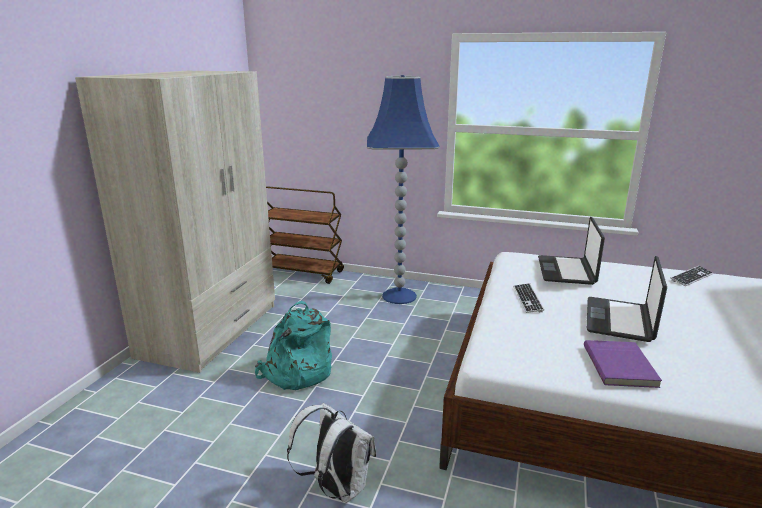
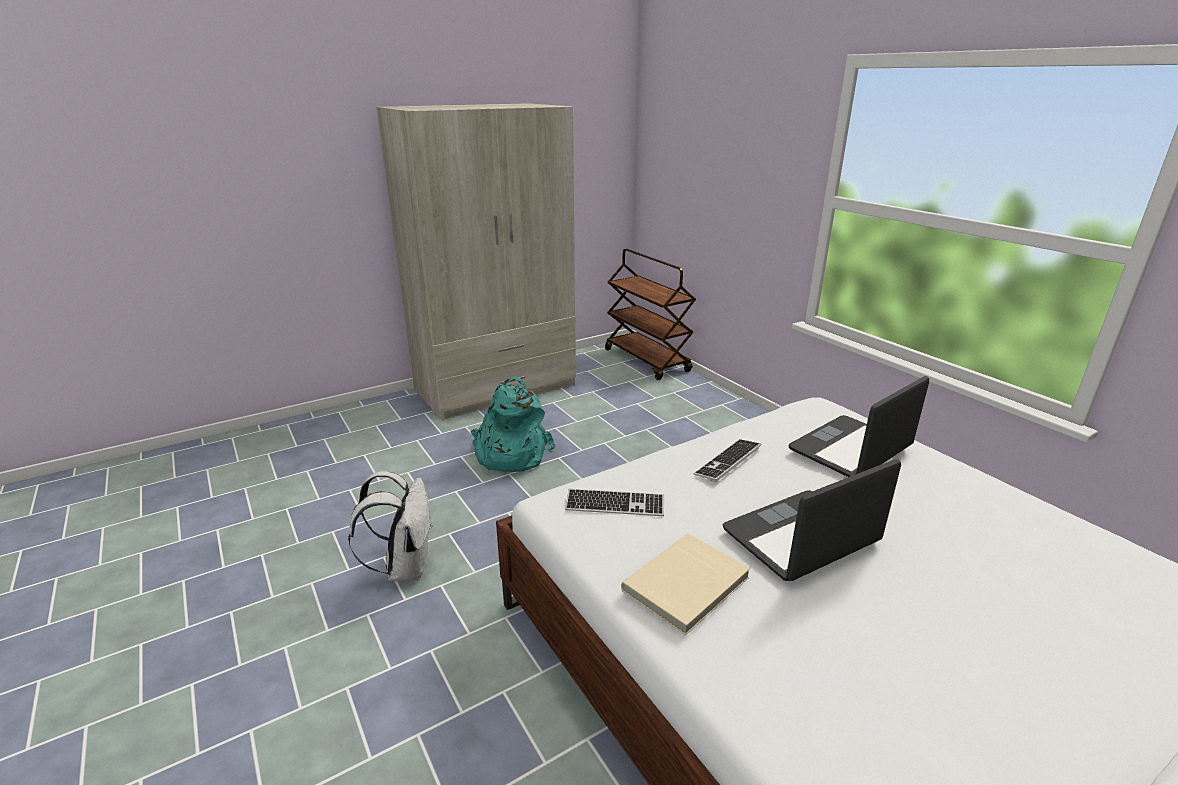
camera: 40 degrees right, 5 degrees up
(398, 296) = (715, 419): blue floor lamp -> none
(621, 366) = (687, 585): purple book -> beige book
(691, 277) = (1082, 541): keyboard -> keyboard (615, 505)

